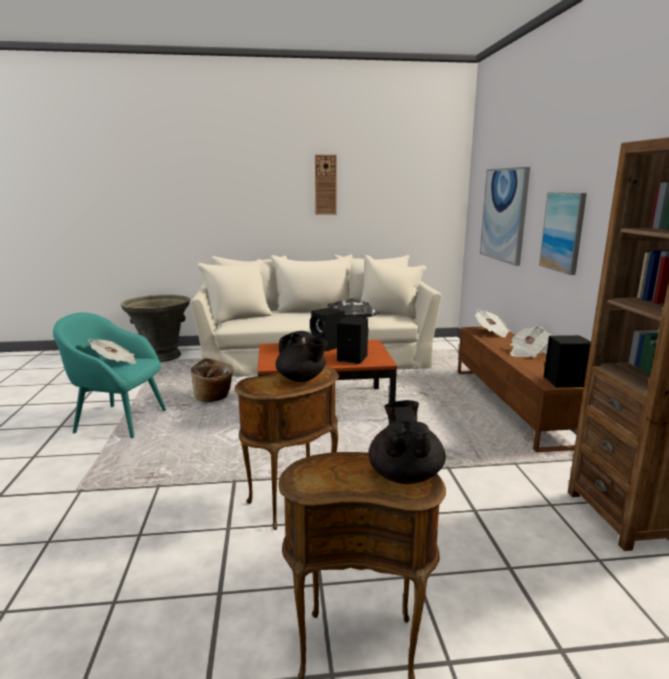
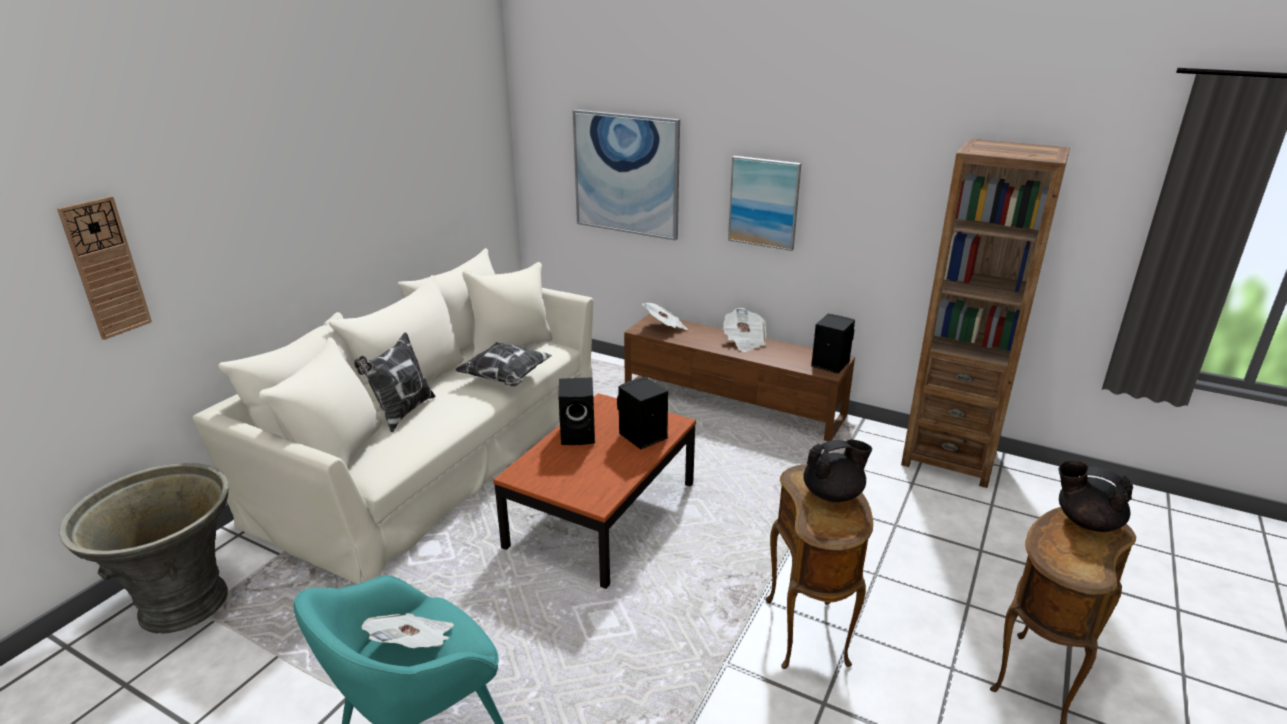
camera: 55 degrees left, 10 degrees up
(214, 398) = (459, 600): basket -> none
(286, 315) = (402, 413): none -> pillow
(325, 185) = (349, 166): wall clock -> wall clock (106, 268)

